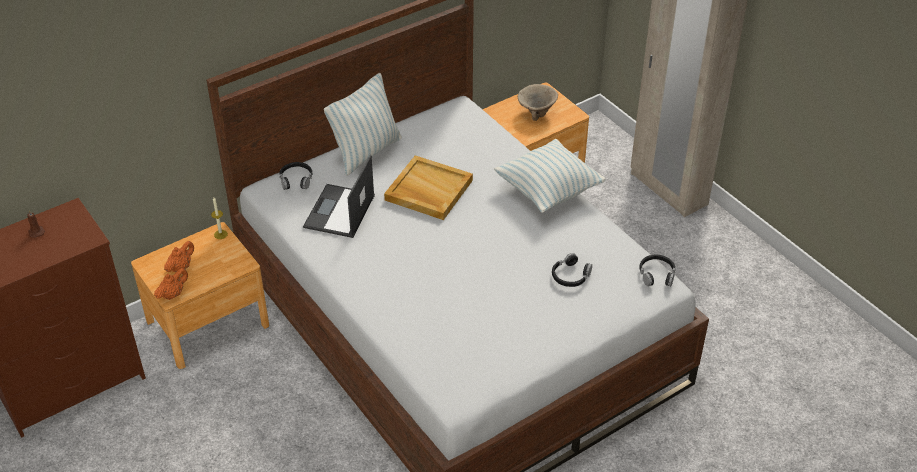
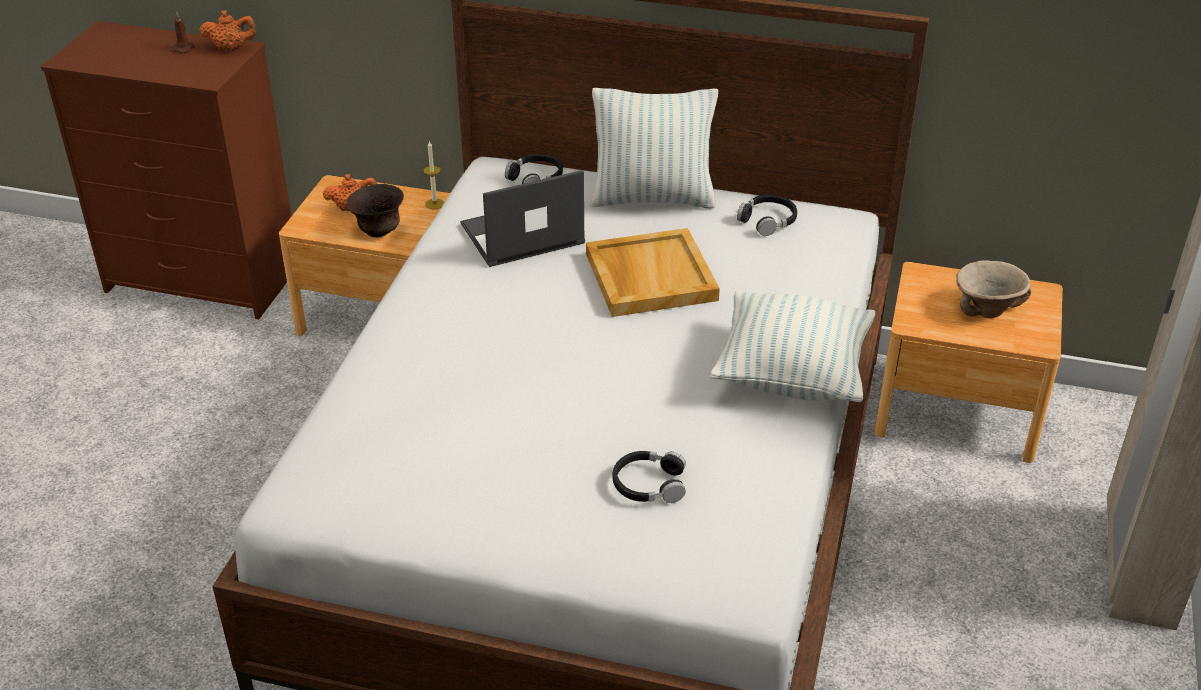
camera: 50 degrees right, 5 degrees down
(173, 294) = (307, 226): orange teapot -> orange teapot (231, 48)
(217, 269) = (379, 231): none -> brown bowl
(656, 274) = (764, 574): black headphones -> black headphones (768, 220)

